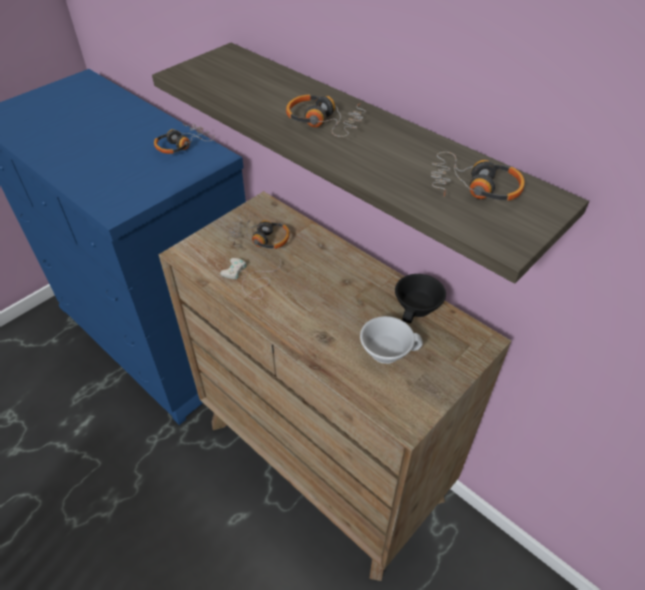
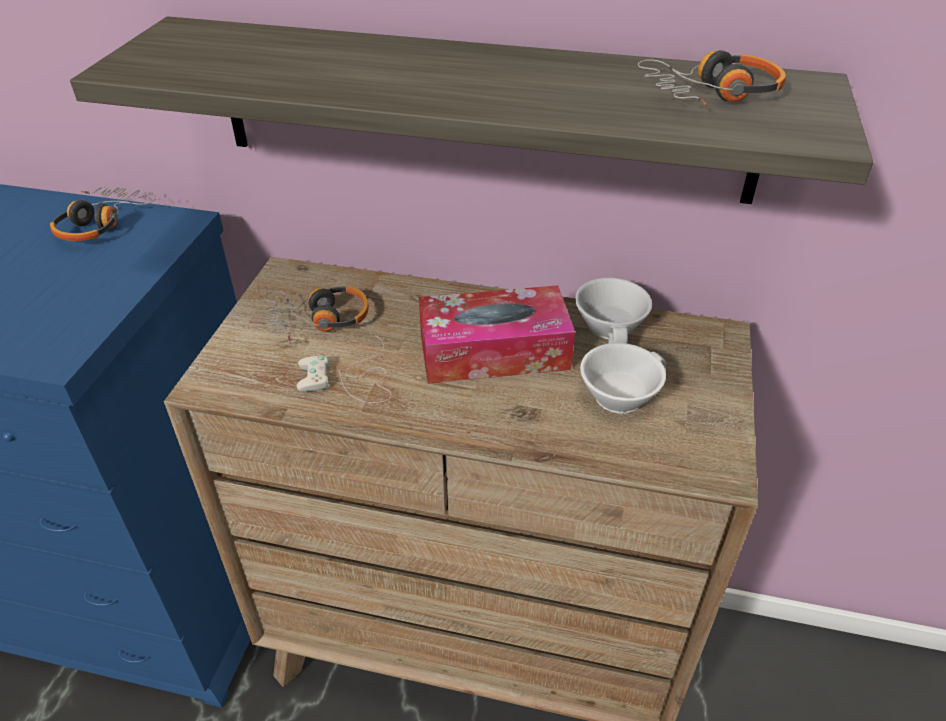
camera: 30 degrees left, 5 degrees down
(324, 122) = (431, 74): headphones -> none
(337, 294) = (494, 351): none -> tissue box
(418, 308) = (613, 327): black cup -> white cup

